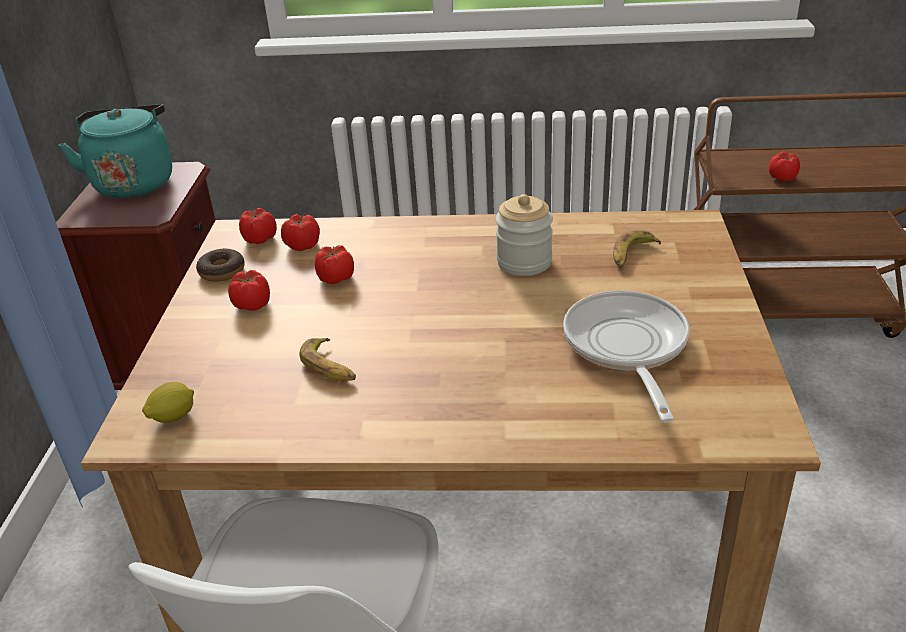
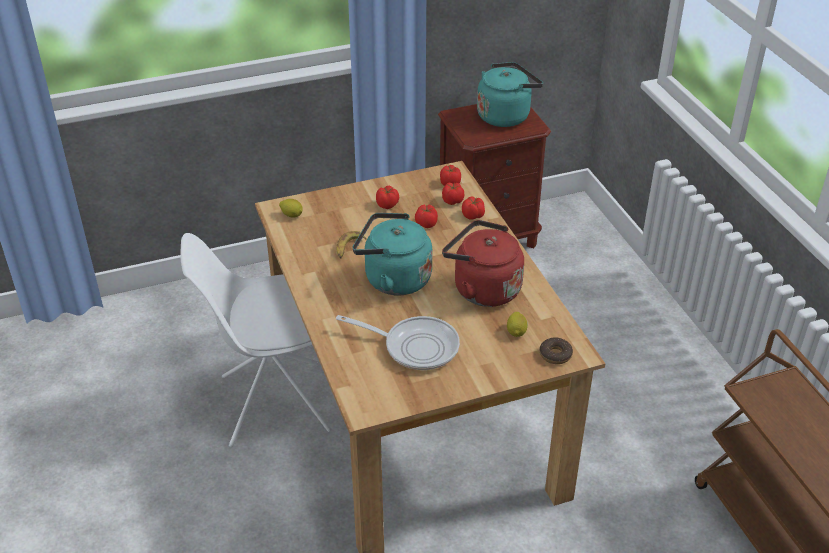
camera: 65 degrees right, 5 degrees up
(222, 272) = (411, 183): donut -> donut (555, 355)
(447, 336) = (393, 279): none -> turquoise kettle
(524, 262) = (482, 289): jar -> red kettle
(626, 348) = (415, 346): frying pan -> frying pan turned 45 degrees clockwise
(632, 255) = (516, 332): banana -> lemon
(783, 177) = (779, 425): tomato -> tomato (473, 216)

